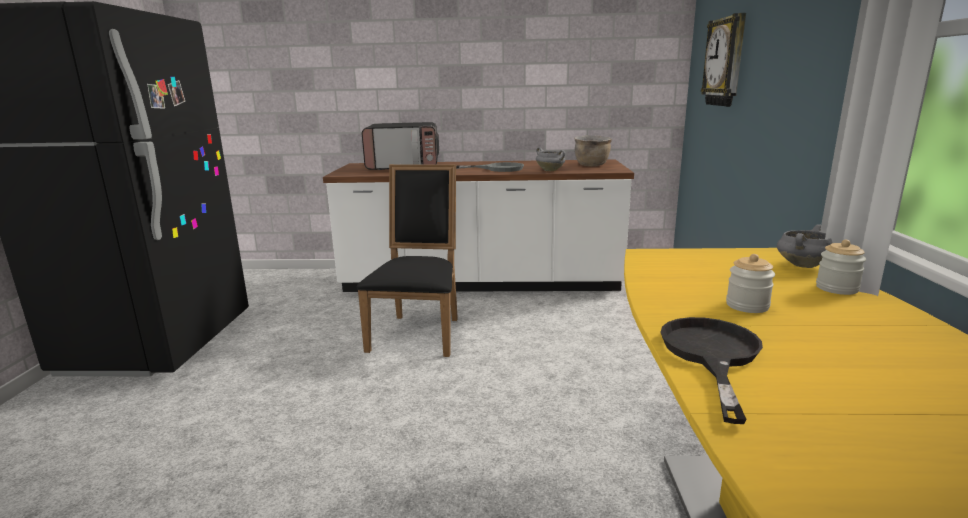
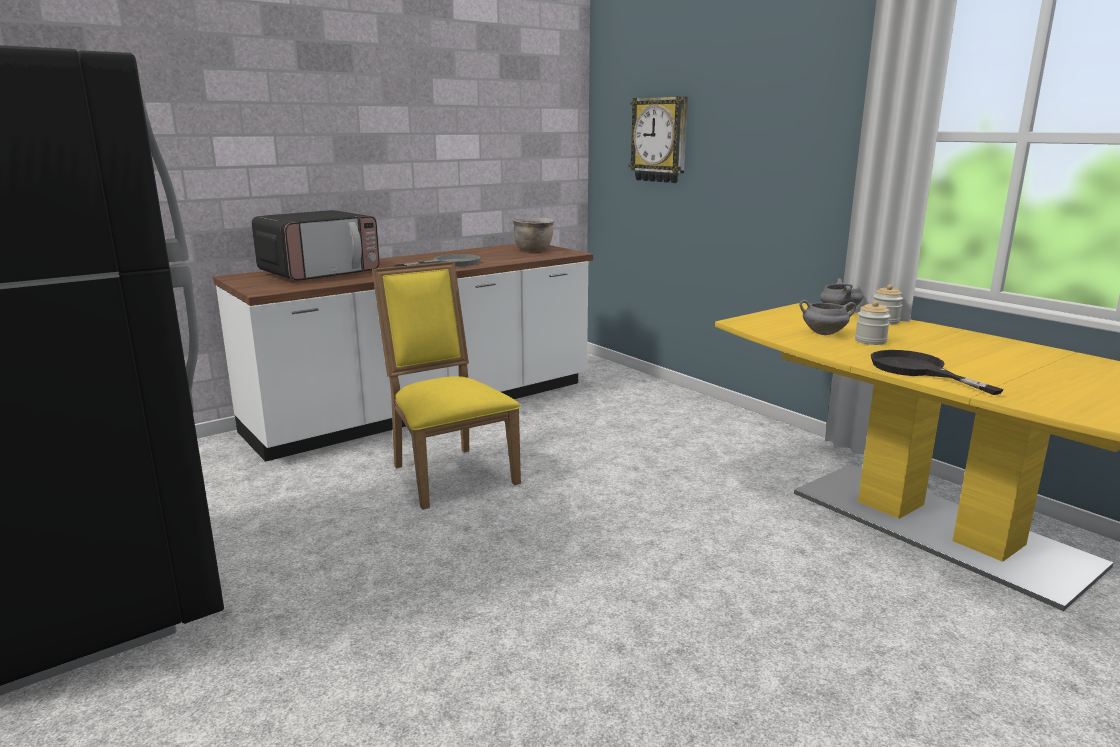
camera: 40 degrees left, 0 degrees up
(419, 332) = (448, 473): black chair -> yellow chair
(550, 170) = (512, 259): grey cooking pot -> grey cooking pot (824, 333)

